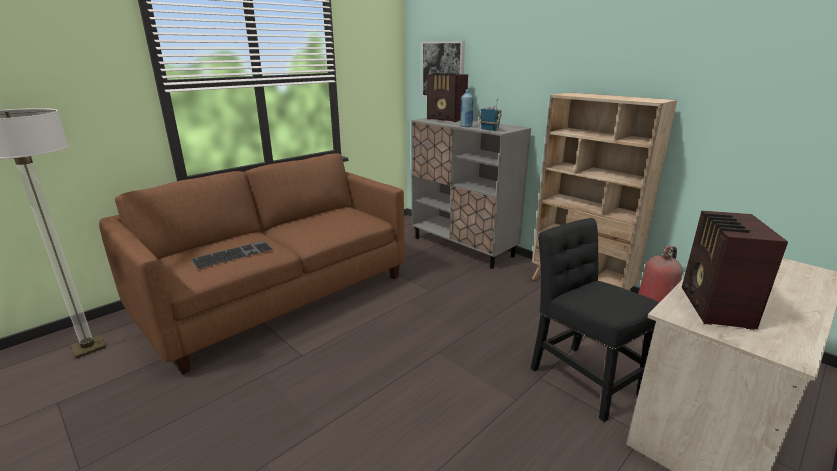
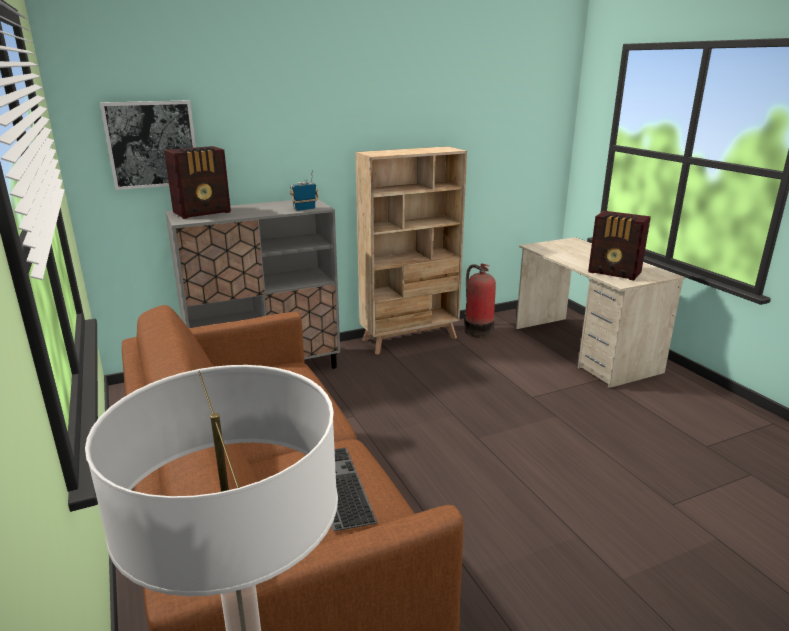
camera: 70 degrees left, 0 degrees up
(466, 126) = (268, 212): blue bottle -> none
(581, 377) = (536, 380): black chair -> none

